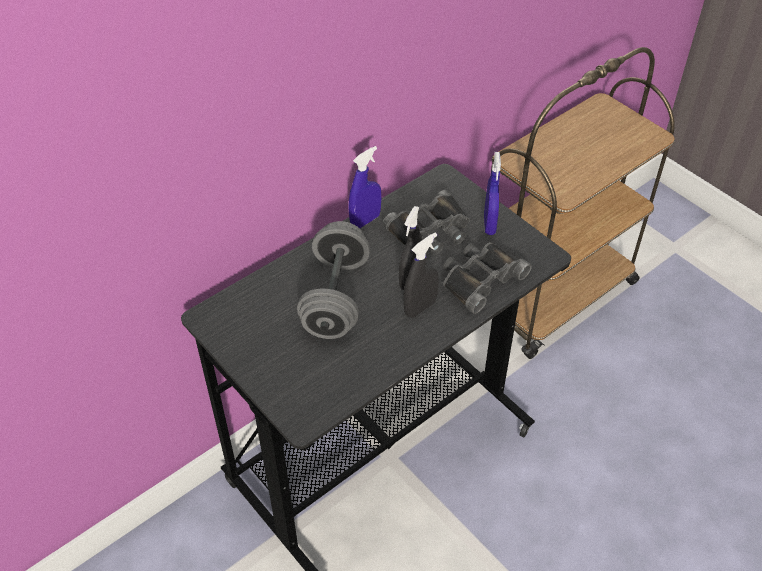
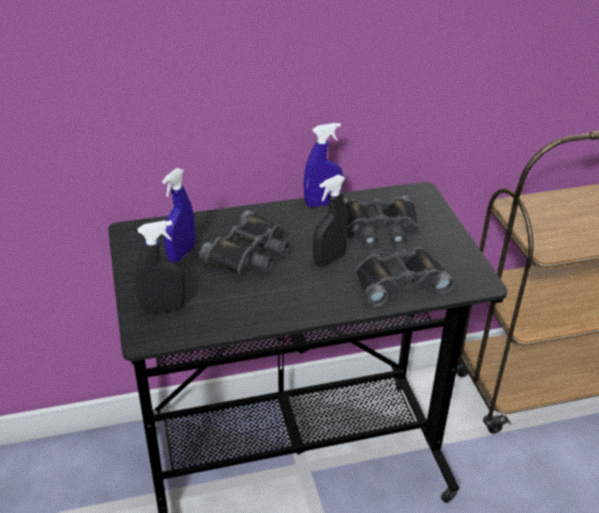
camera: 25 degrees right, 10 degrees down
(335, 298) = (250, 252): grey dumbbell -> black binoculars
(420, 308) = (322, 285): black spray bottle -> black spray bottle (163, 308)
(489, 224) = (439, 240): blue spray bottle -> blue spray bottle (181, 253)

